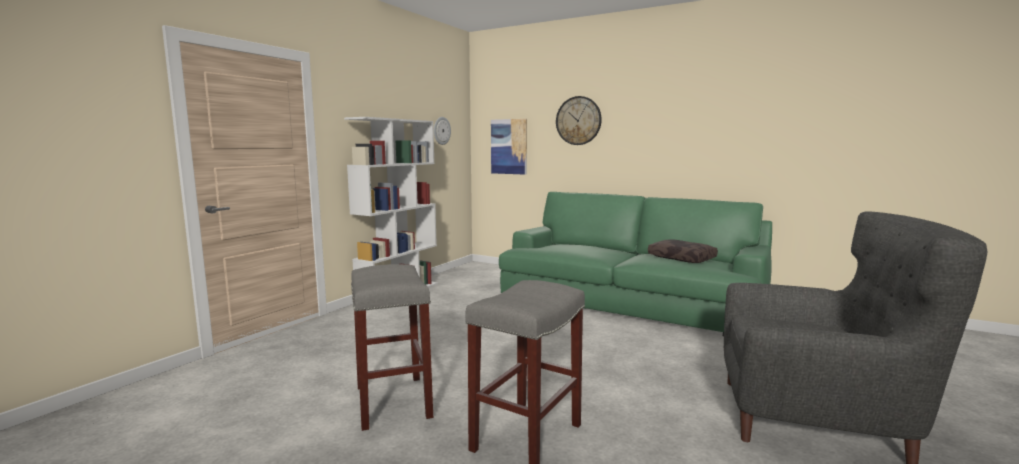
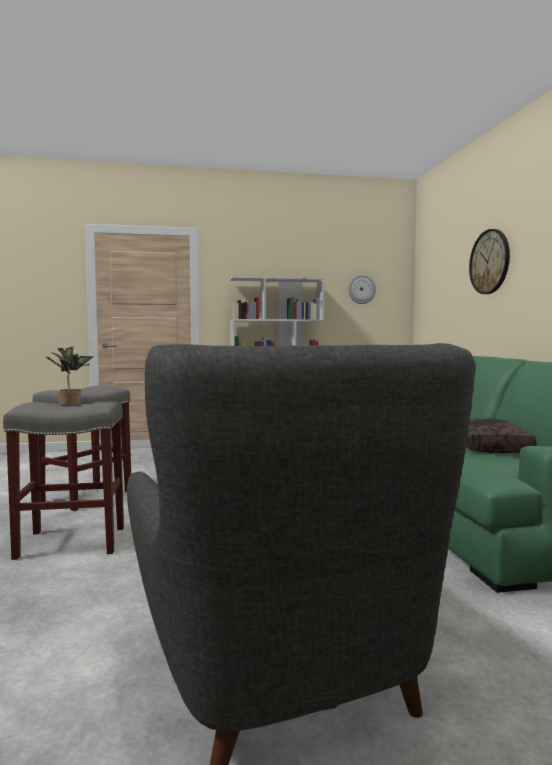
camera: 50 degrees right, 5 degrees down
(509, 146) = (437, 303): picture -> none
(519, 292) = (71, 403): none -> potted plant

